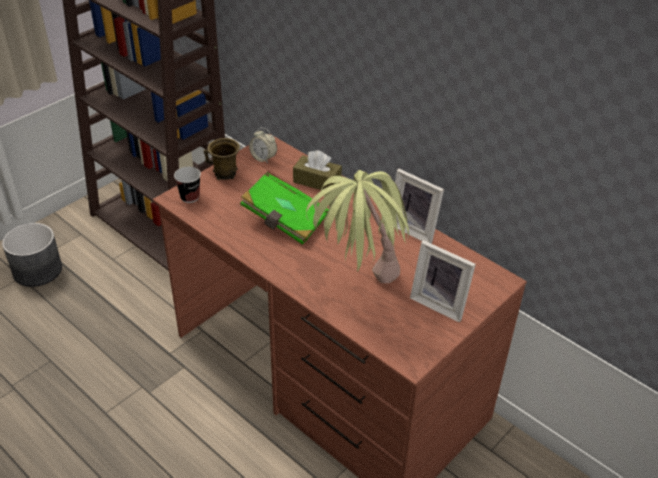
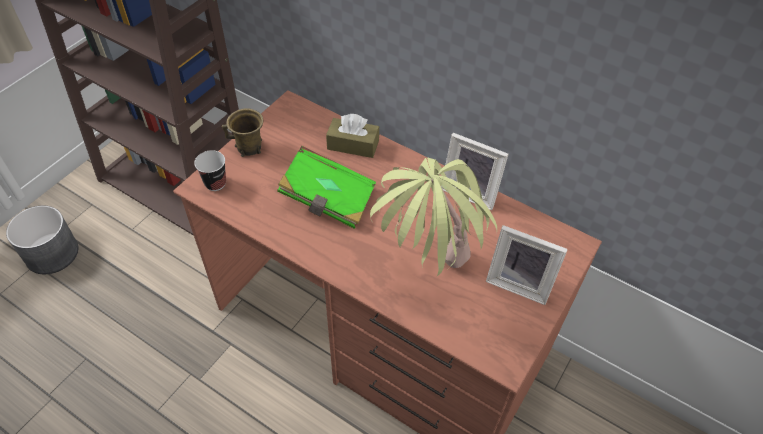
camera: 10 degrees left, 10 degrees up
(263, 158) = (288, 123): alarm clock -> none

